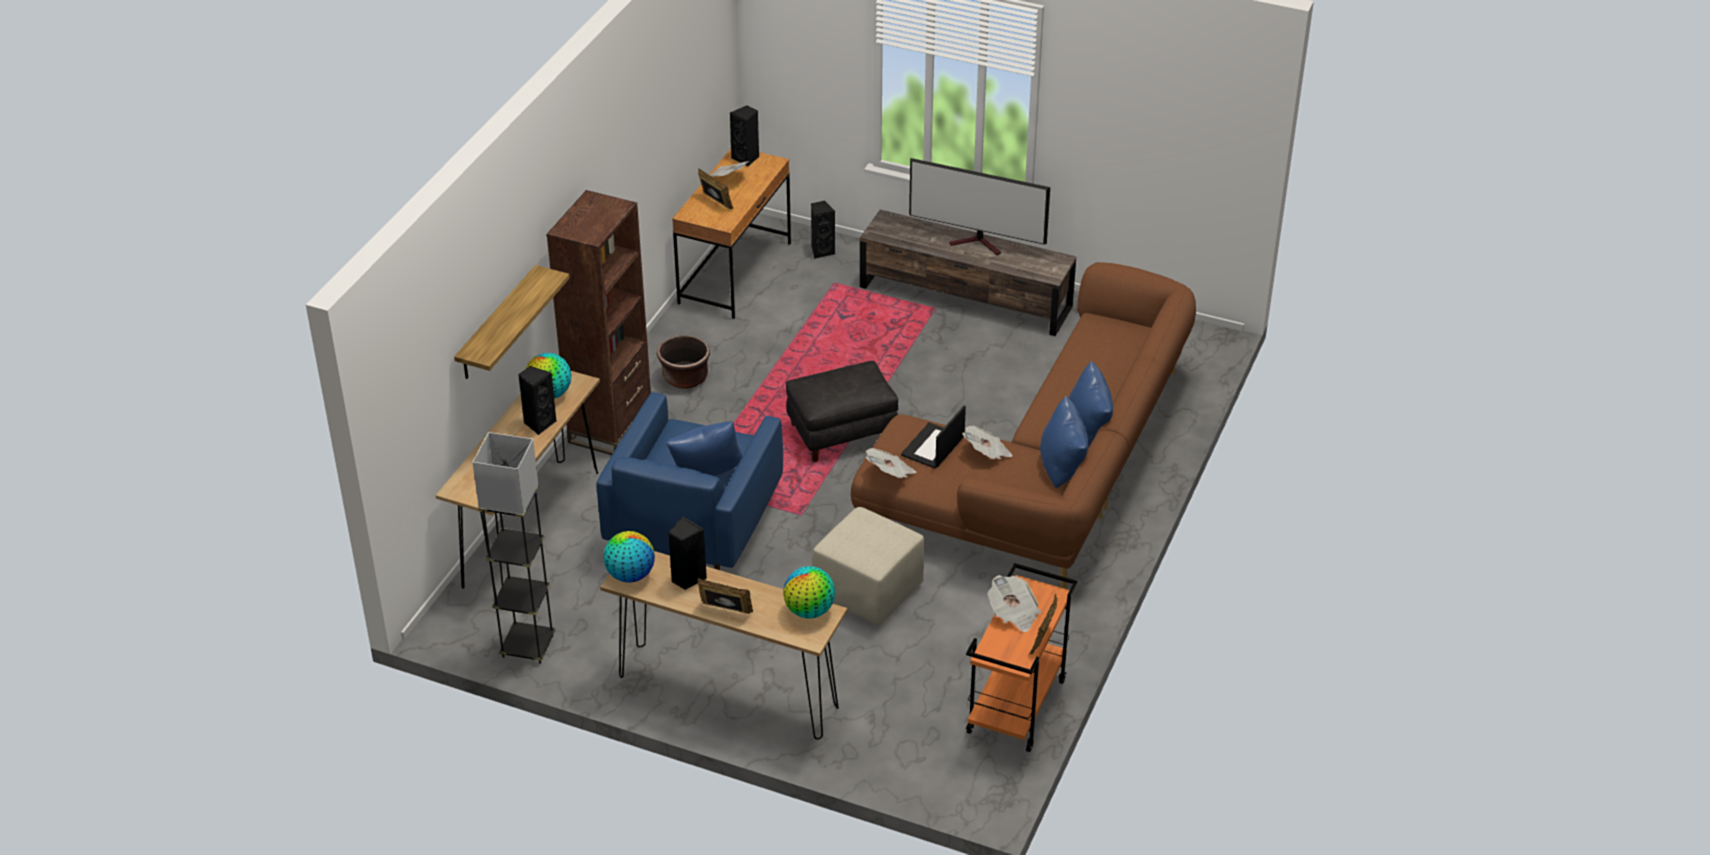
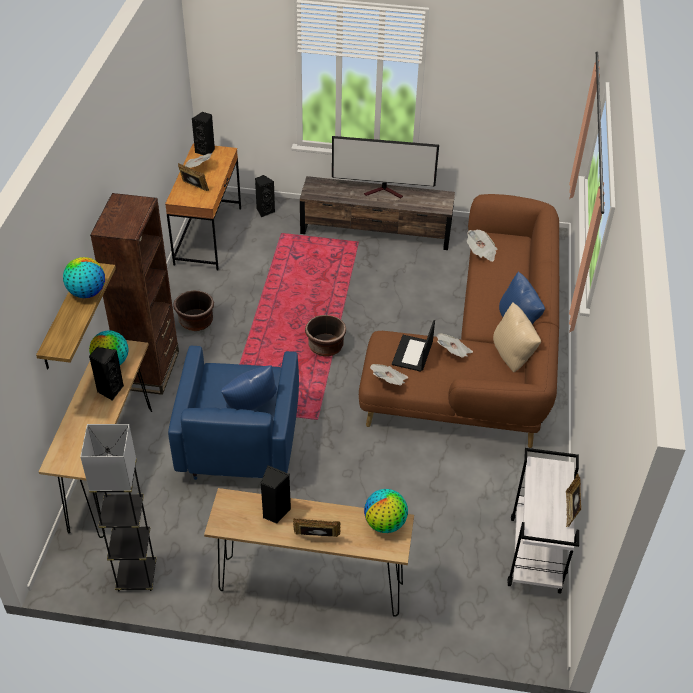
camera: 15 degrees left, 5 degrees up
(630, 575) = (226, 518): globe -> globe (87, 292)
(842, 432) = (325, 347): black ottoman -> brown planter
(867, 591) = (388, 475): beige ottoman -> none
(1013, 614) = (539, 491): newspaper -> newspaper (481, 252)
(1017, 708) = (535, 555): orange cart -> white cart
(1063, 470) = (512, 357): blue pillow -> beige pillow

